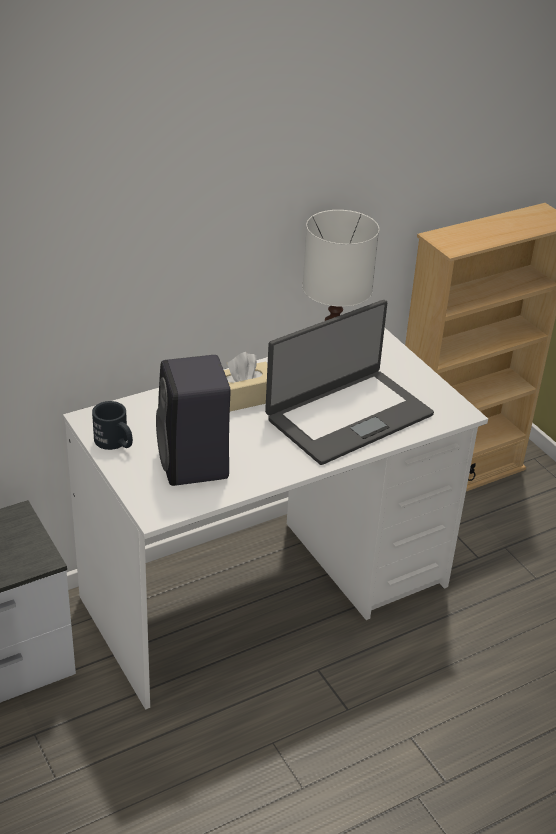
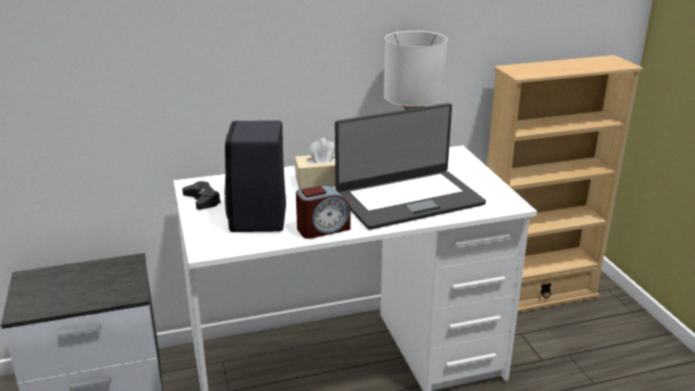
camera: 15 degrees right, 10 degrees down
(115, 443) = (202, 200): black mug -> black game controller
(270, 469) = (322, 229): none -> alarm clock

